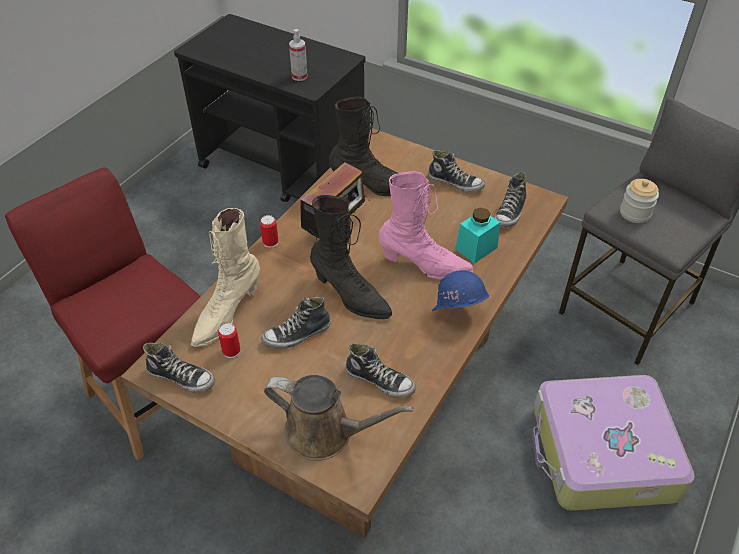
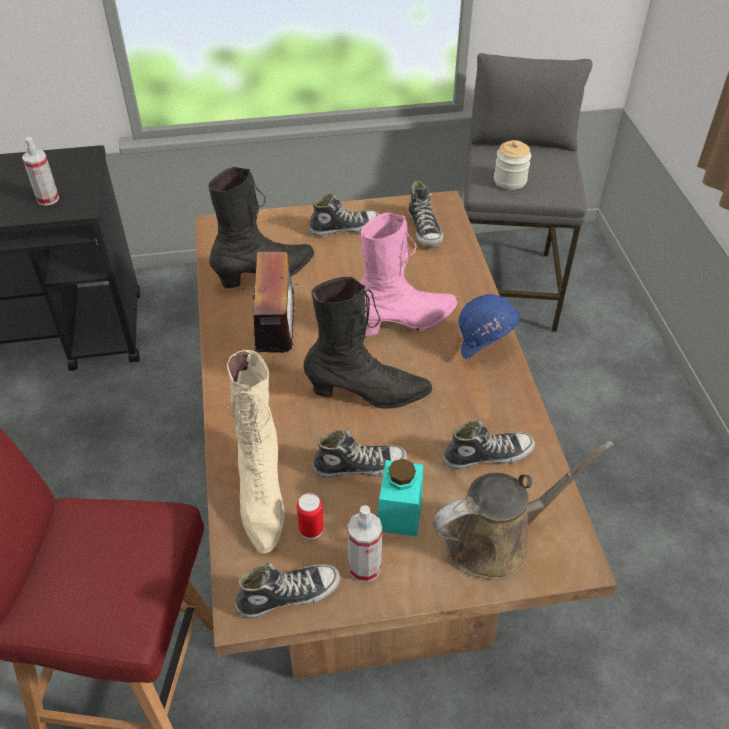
camera: 40 degrees left, 0 degrees up
(235, 392) = (364, 568): none -> spray bottle
(270, 242) = (222, 391): can -> none
(297, 334) = (360, 466): shoe -> shoe turned 120 degrees counterclockwise
(476, 248) = (432, 279): turquoise jar -> turquoise jar (399, 512)
(601, 453) = (600, 424): suitcase -> none

